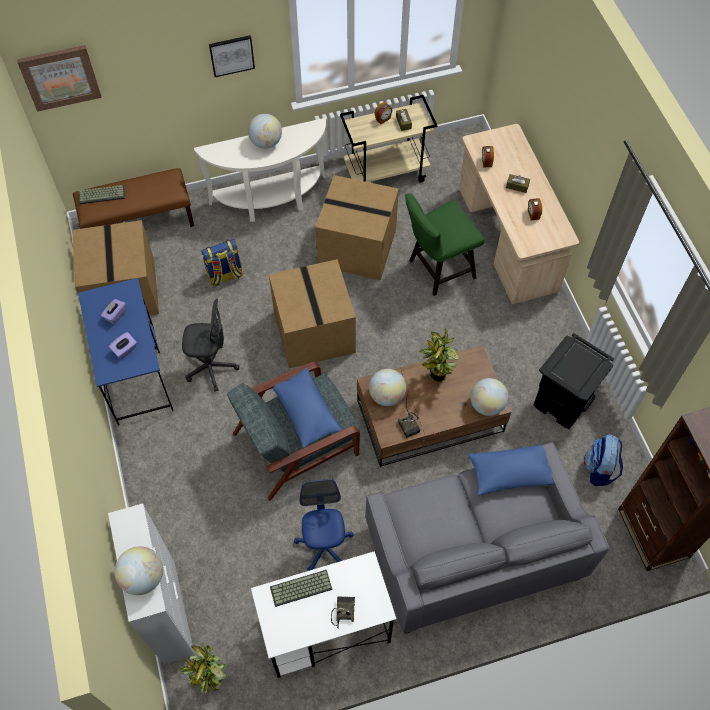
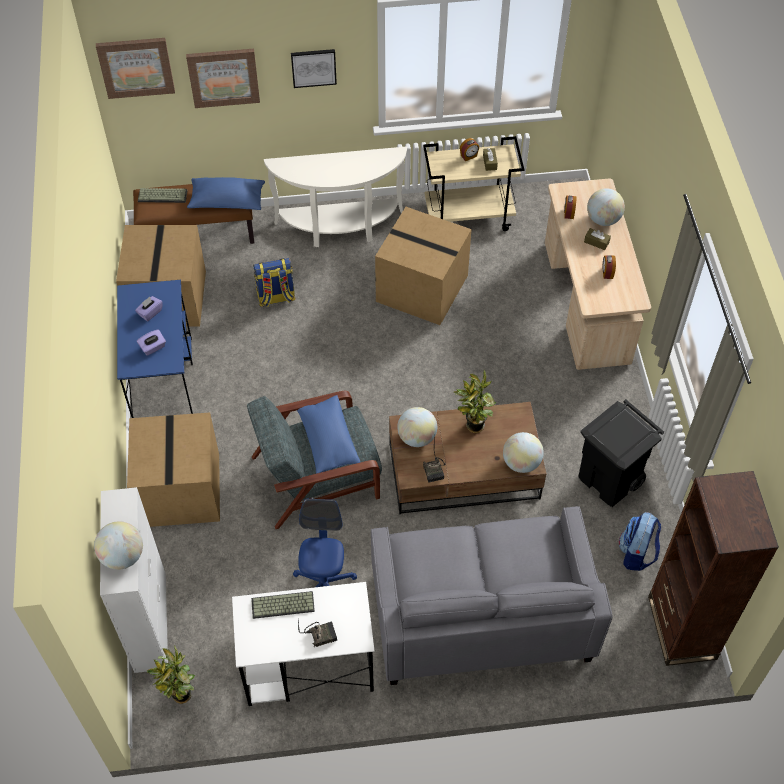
camera: 10 degrees right, 5 degrees down
(146, 75) = (223, 77): none -> picture
(211, 368) = (243, 388): grey office chair -> none
(266, 142) = (339, 163): globe -> globe (603, 219)
(312, 331) = (357, 366): cardboard box -> cardboard box (179, 489)
(343, 611) = (321, 634): radio -> radio turned 60 degrees clockwise
(437, 270) = (503, 324): green chair -> none
(512, 474) = (530, 533): blue pillow -> blue pillow (227, 201)

